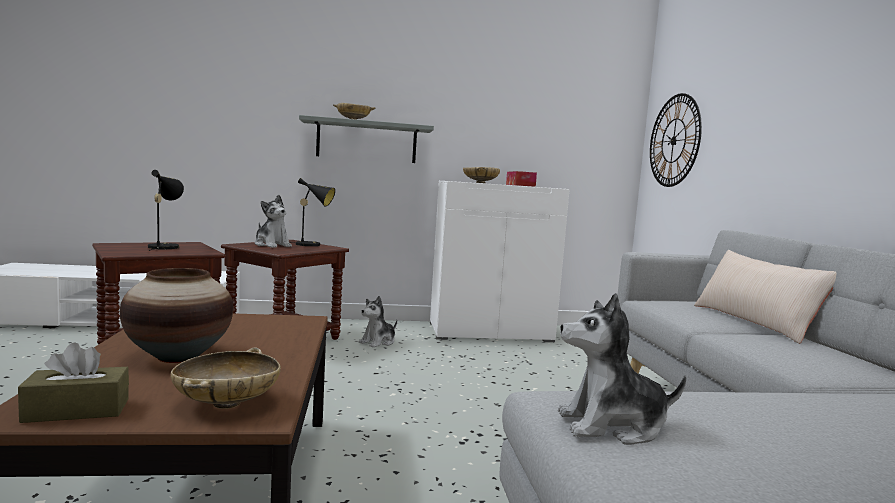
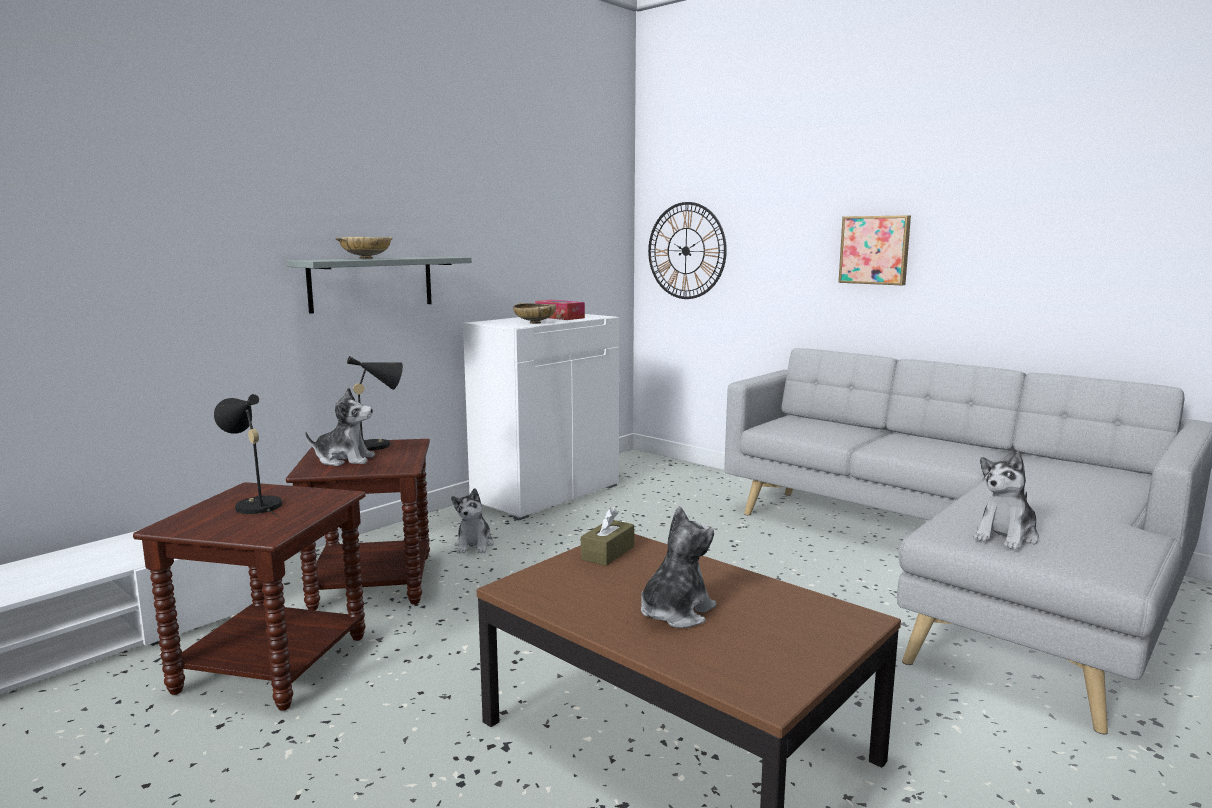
camera: 40 degrees left, 5 degrees up
(77, 410) = (780, 675): brown tissue box -> brown tissue box (608, 553)
(178, 356) = (675, 612): vase -> plush toy
(226, 404) = (823, 623): beige bowl -> none
(754, 322) = (863, 428): beige pillow -> none
(827, 117) = (875, 250): none -> picture

